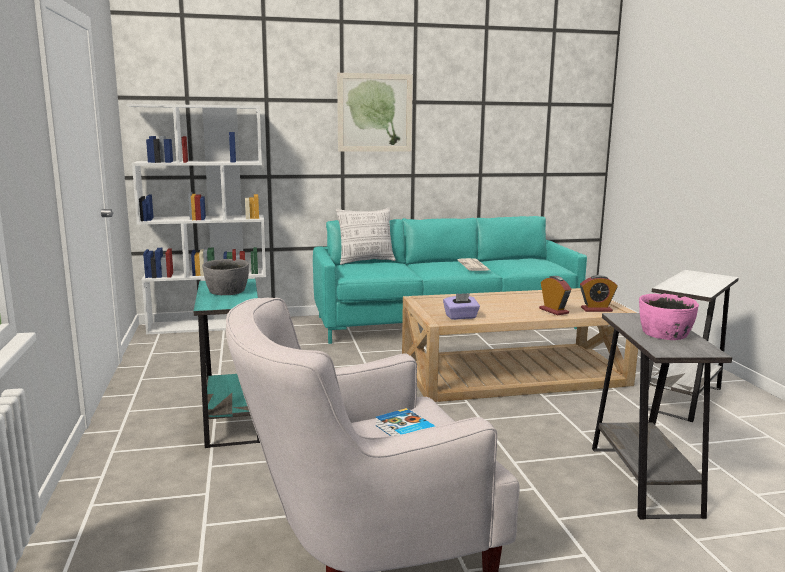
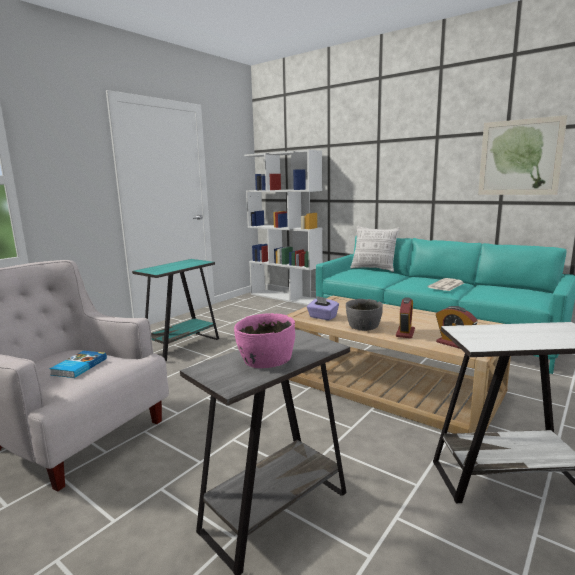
camera: 50 degrees right, 0 degrees up
(227, 291) = (177, 265): grey bowl -> grey bowl (363, 326)
(375, 113) = (402, 149): picture -> picture (519, 157)

